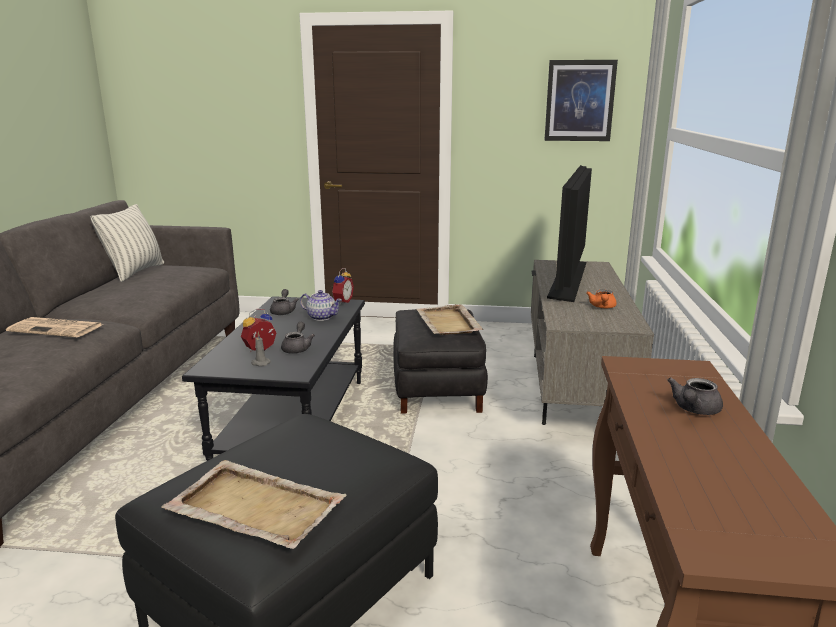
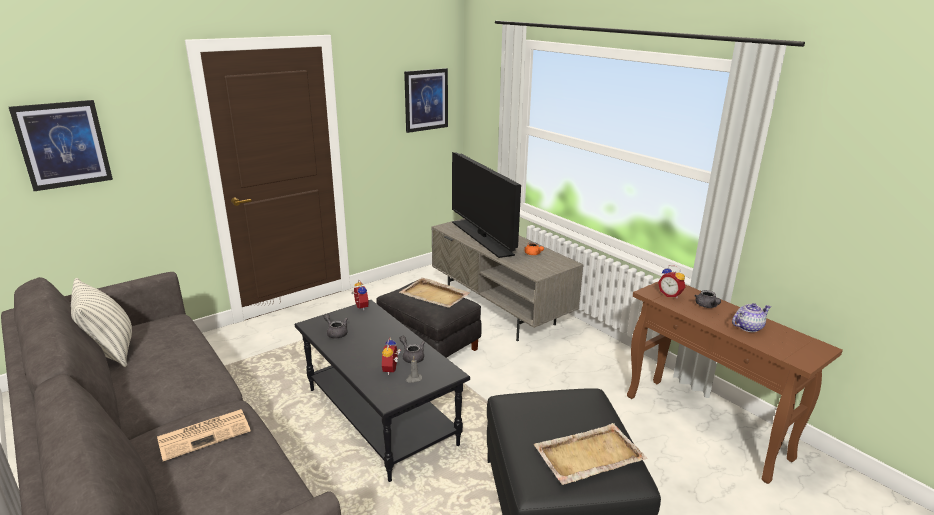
camera: 45 degrees left, 5 degrees up
(194, 104) = (63, 145): none -> picture
(321, 317) = (374, 326): teapot -> teapot (747, 327)
(658, 377) = (670, 294): none -> alarm clock

